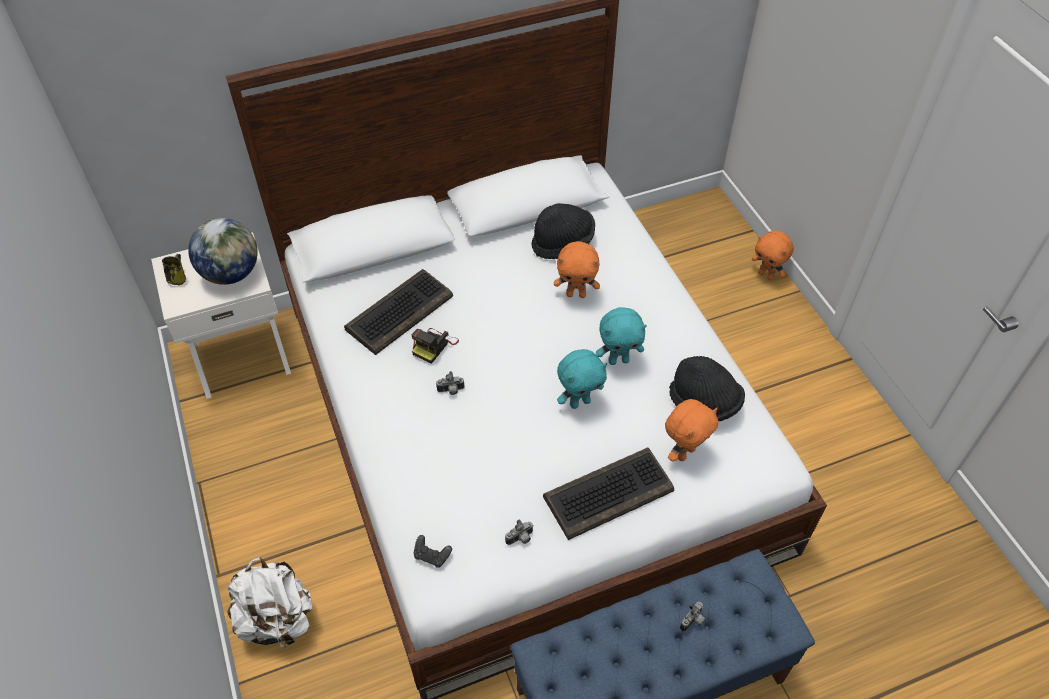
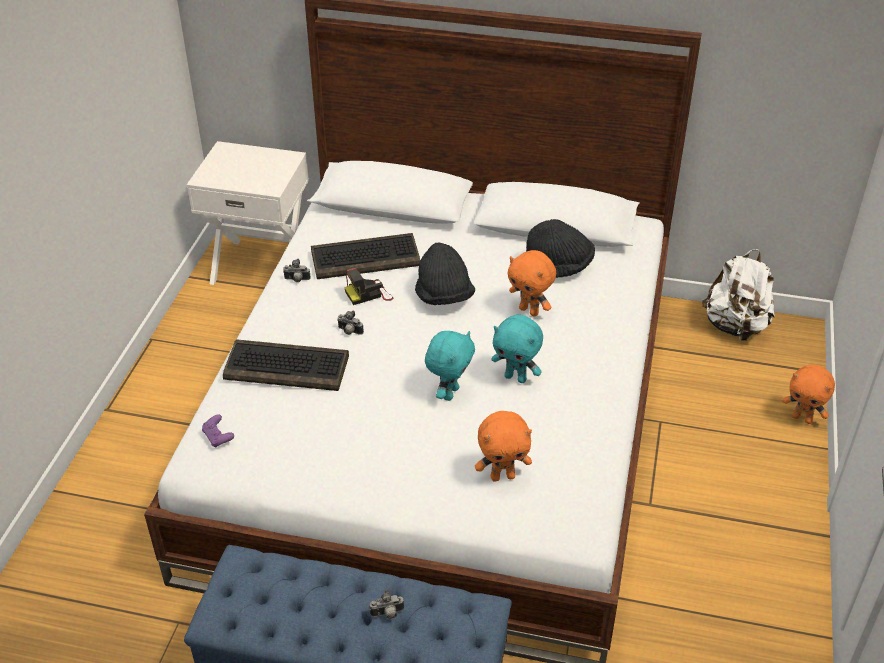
camera: 35 degrees right, 10 degrees down
(178, 278) = (222, 161): mug -> none
(231, 273) = (262, 174): globe -> none
(277, 619) = (118, 463): white backpack -> white backpack (735, 326)
(432, 555) = (218, 437): black game controller -> purple game controller
(520, 539) = (297, 464): camera -> camera (297, 280)
(579, 402) = (449, 393): turquoise plush toy -> turquoise plush toy turned 75 degrees counterclockwise
(609, 493) = (403, 470): keyboard -> keyboard (288, 367)
(704, 403) = (561, 448): black hat -> black hat (444, 296)
(766, 275) = (802, 418): orange plush toy -> orange plush toy turned 45 degrees counterclockwise

